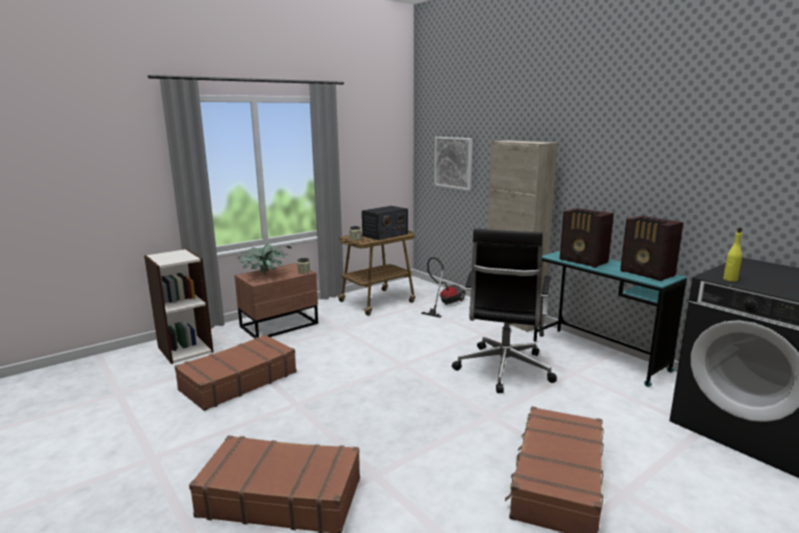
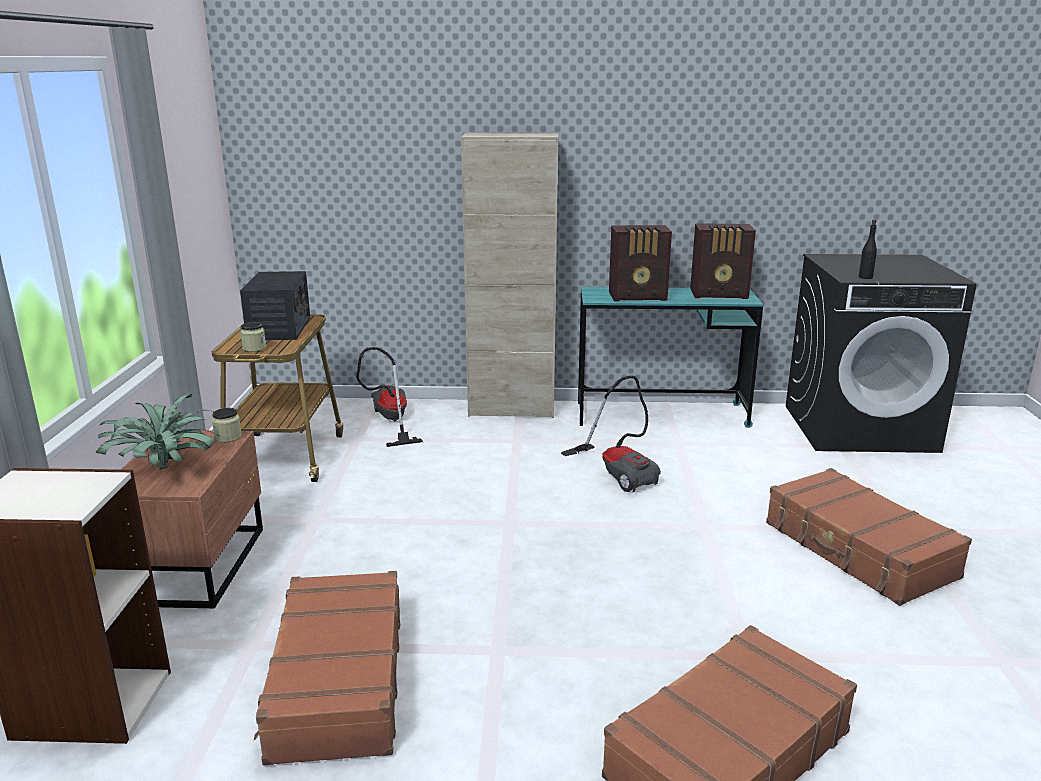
camera: 50 degrees left, 5 degrees up
(453, 162) = (338, 177): picture -> none
(503, 370) = (619, 472): black office chair -> vacuum cleaner
(730, 279) = (865, 277): yellow bottle -> black bottle

